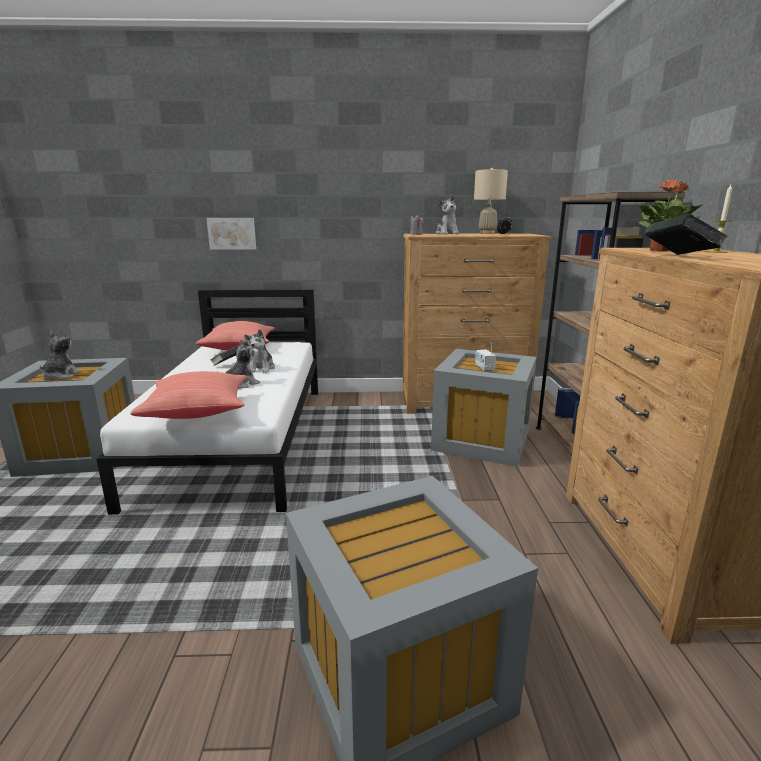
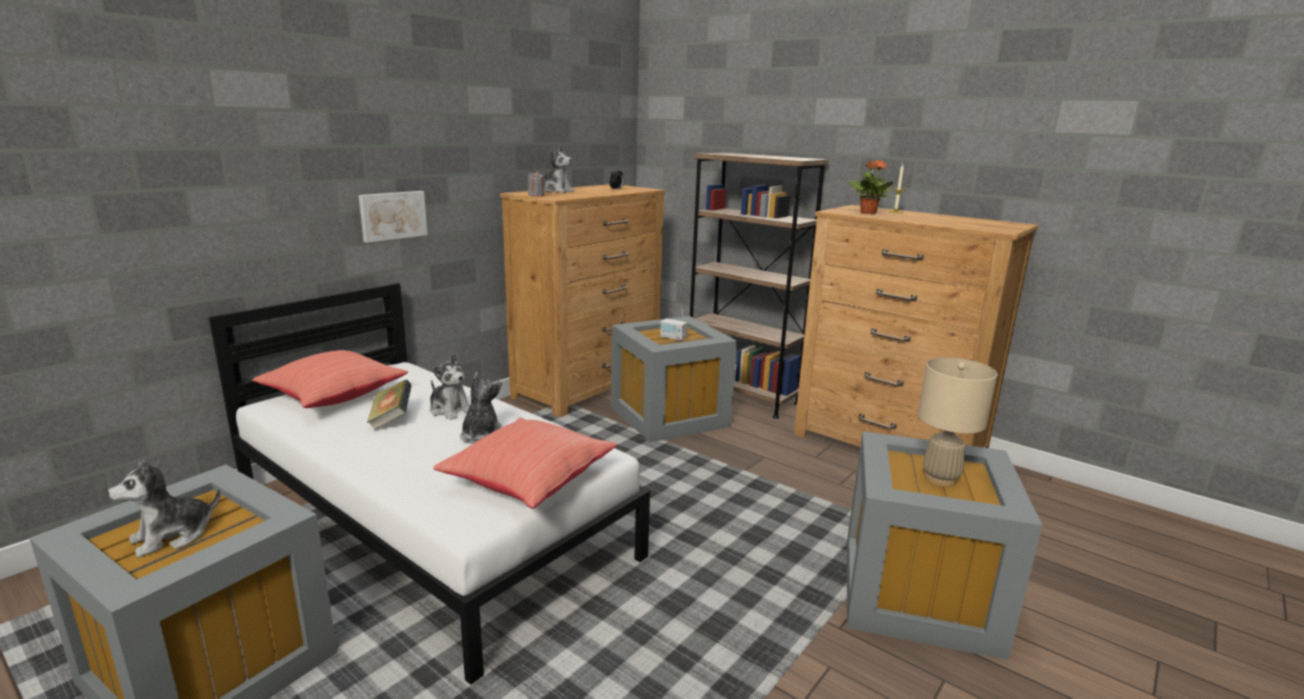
camera: 50 degrees left, 0 degrees up
(60, 376) = (172, 536): plush toy -> plush toy turned 90 degrees counterclockwise
(232, 233) = (262, 211): picture -> picture (392, 215)
(487, 233) = (586, 187): beige table lamp -> beige table lamp (940, 479)
(679, 257) = (919, 222): book -> none

